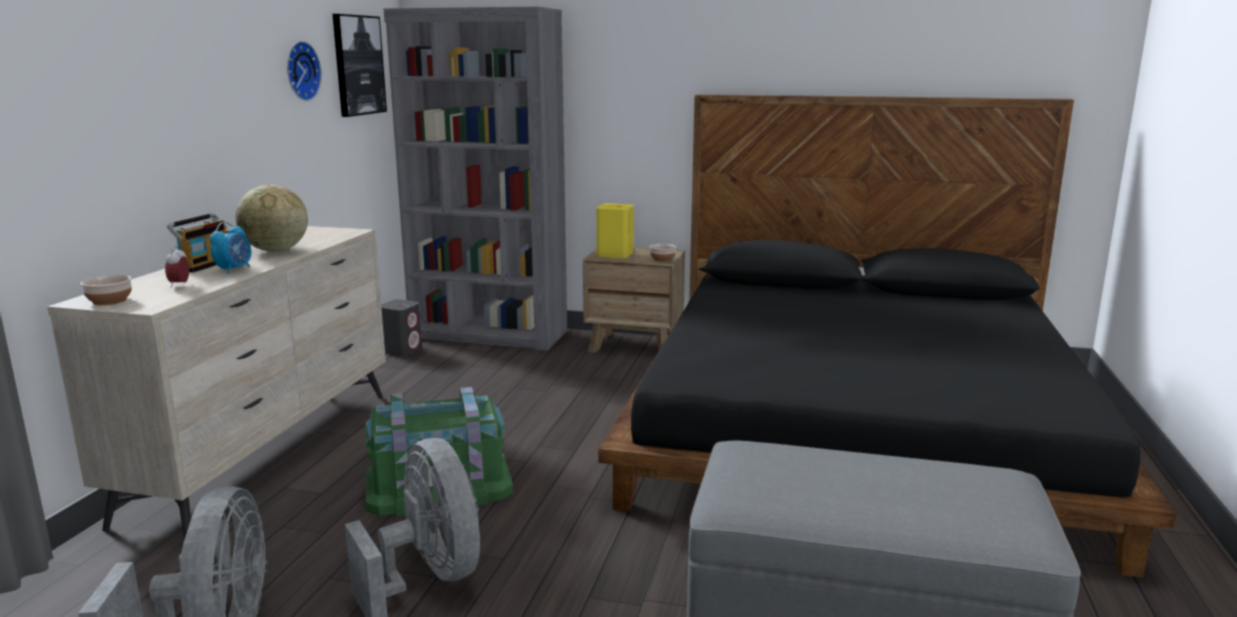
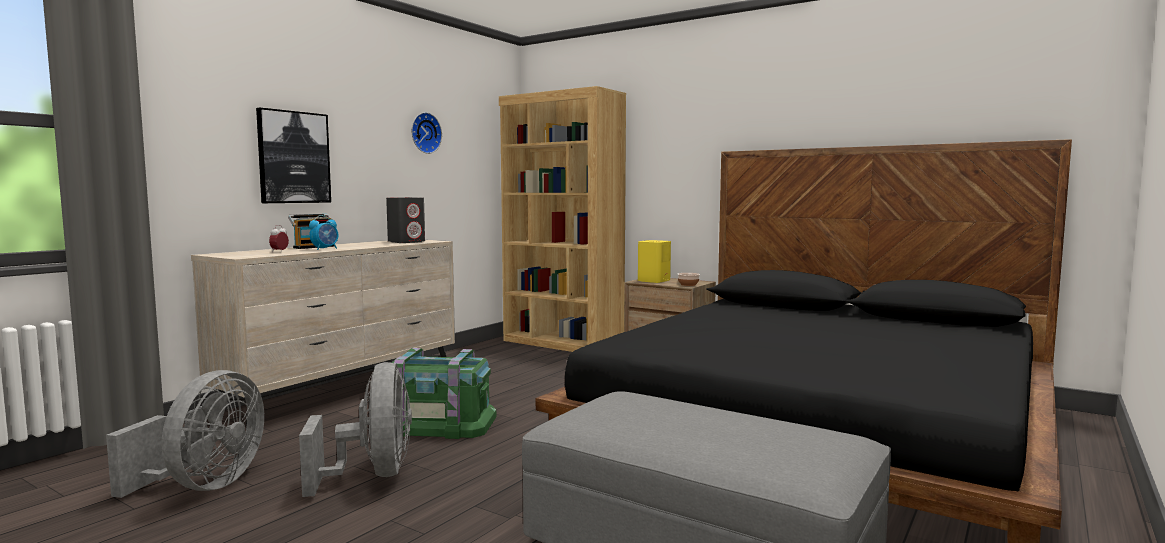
camera: 20 degrees right, 10 degrees down
(110, 301) = (227, 254): bowl -> none
(275, 251) = (368, 245): globe -> none
(358, 65) = (478, 135): picture -> picture (293, 157)
(402, 350) = (491, 347): grey speaker -> grey speaker (406, 242)
(489, 334) = (562, 343): grey bookcase -> brown bookcase

